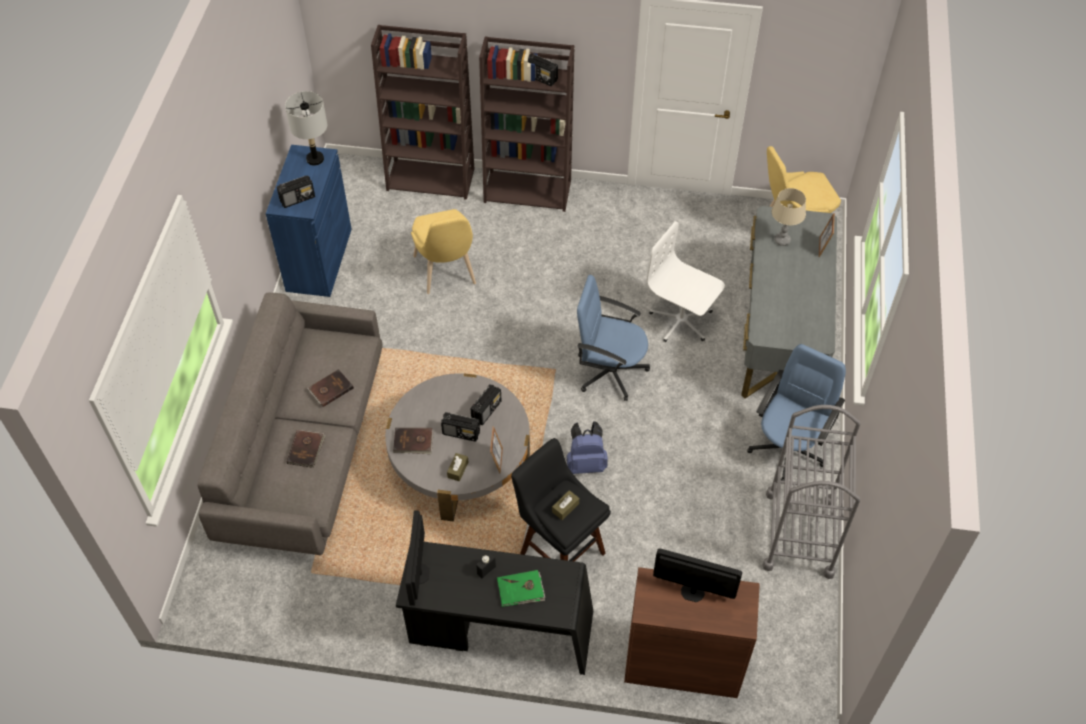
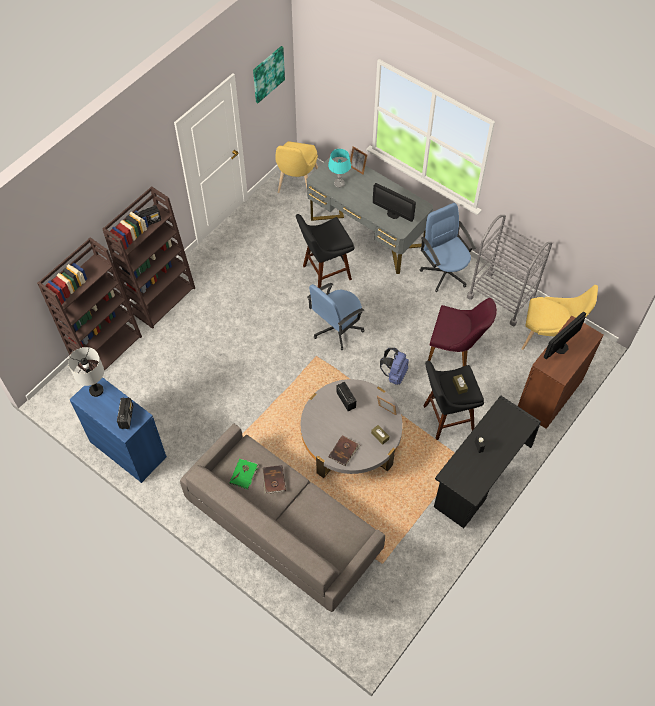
camera: 60 degrees left, 5 degrees up
(306, 449) = (313, 515): brown book -> none
(419, 573) = (461, 483): monitor -> monitor (393, 214)
(447, 273) = (197, 378): yellow chair -> yellow chair (547, 337)
(461, 433) = (354, 421): radio -> none
(521, 590) = (501, 435): green book -> green book (244, 474)
(672, 516) = (456, 350): none -> purple chair
(681, 321) = (324, 273): white office chair -> black stool
(782, 240) = (339, 184): beige table lamp -> turquoise table lamp
(823, 54) = (268, 74): none -> picture

